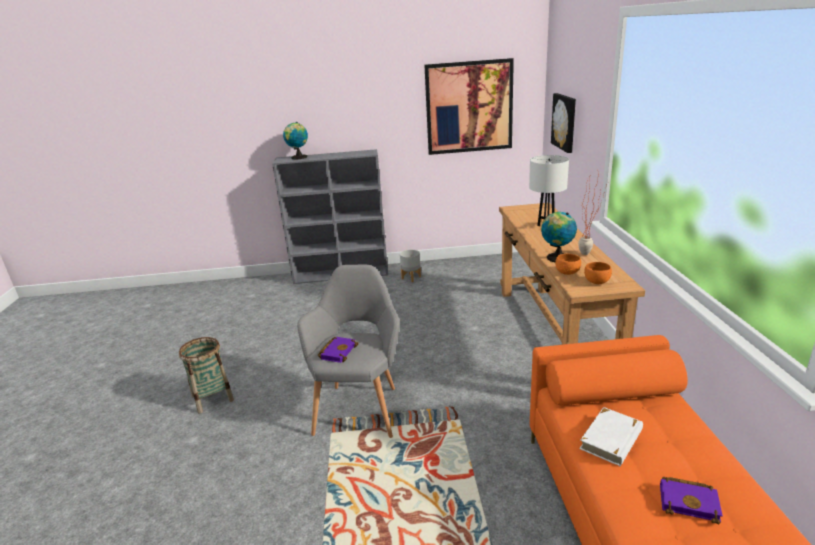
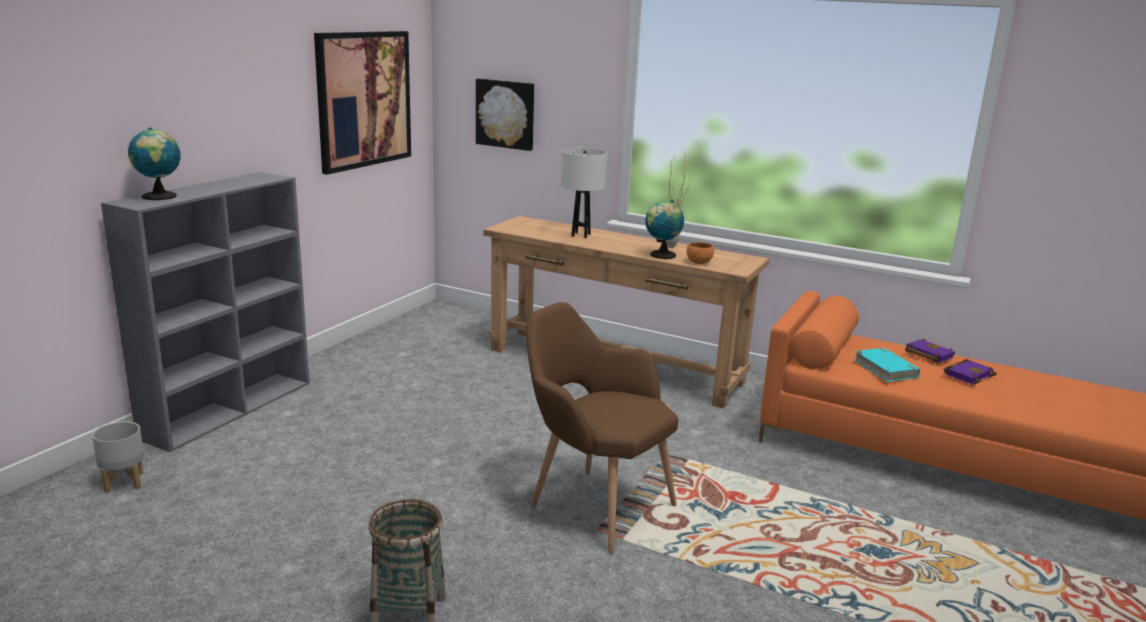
camera: 60 degrees left, 5 degrees down
(337, 351) = (617, 416): purple book -> purple book (927, 354)
(360, 406) = (593, 505): grey armchair -> brown armchair
(411, 277) = (350, 374): grey planter -> grey planter (124, 482)
(595, 282) = (732, 262): orange bowl -> none
(611, 439) = (885, 368): white book -> turquoise book

